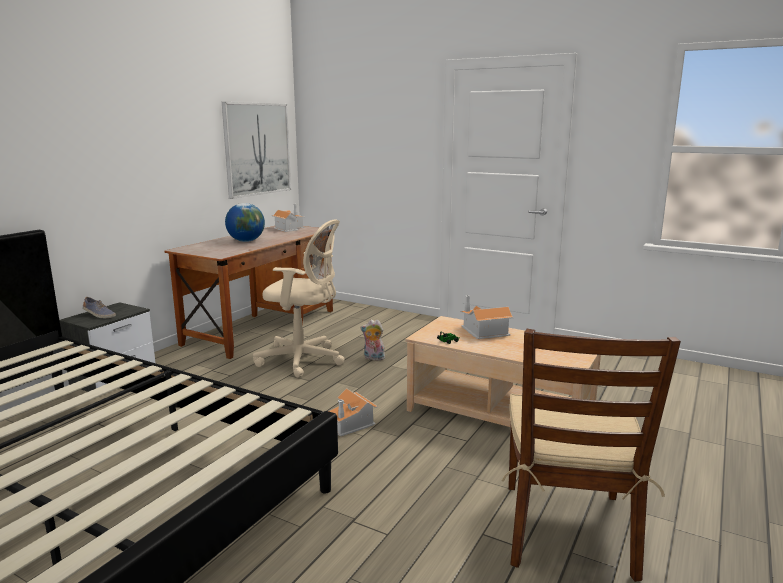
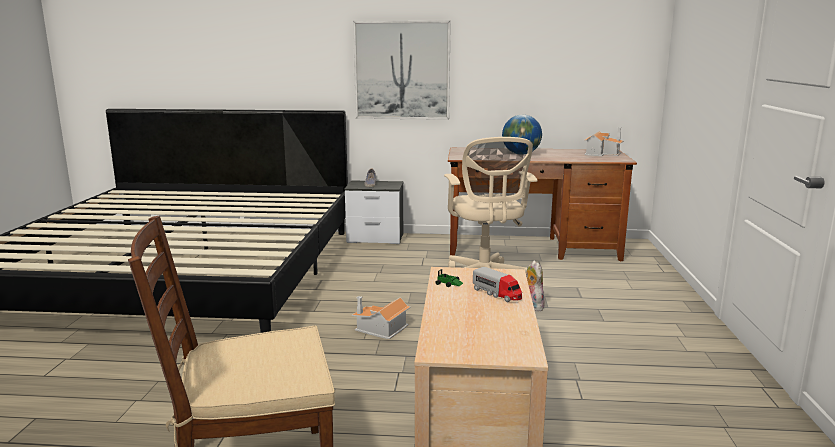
camera: 65 degrees right, 0 degrees up
(257, 149) = (595, 62): picture -> picture (402, 70)
(482, 331) = (497, 294): toy house -> toy truck

